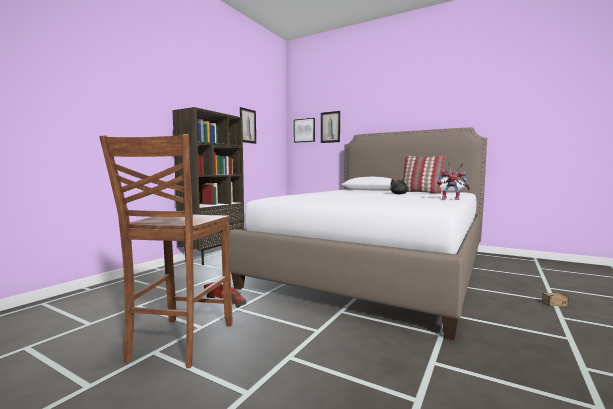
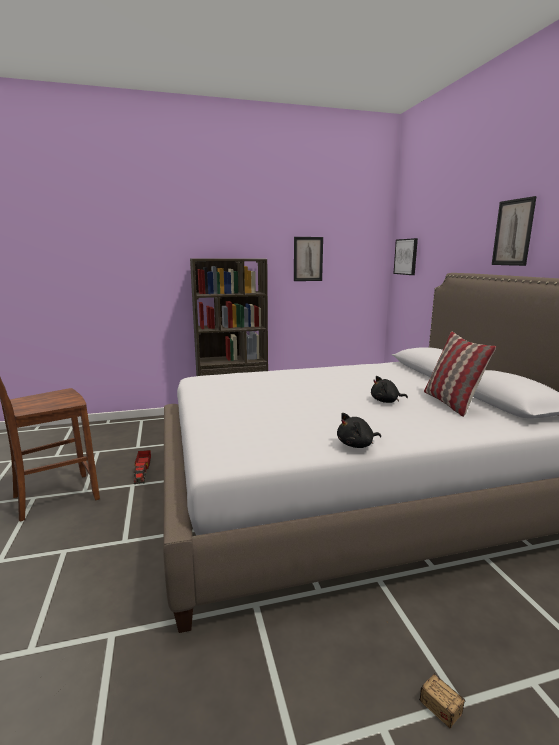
camera: 45 degrees right, 10 degrees up
(330, 127) = (432, 254): picture -> picture (513, 232)
(452, 199) = (357, 445): toy robot -> black plush toy

